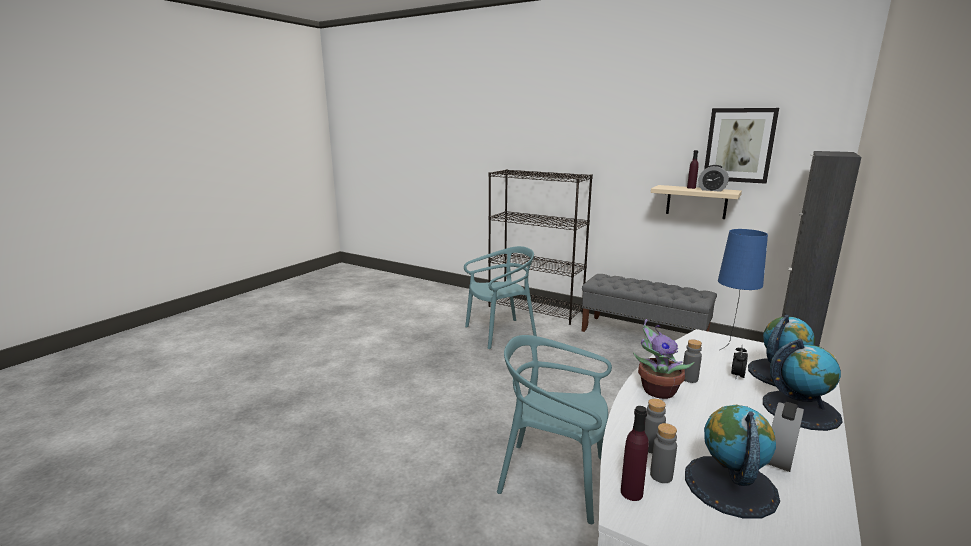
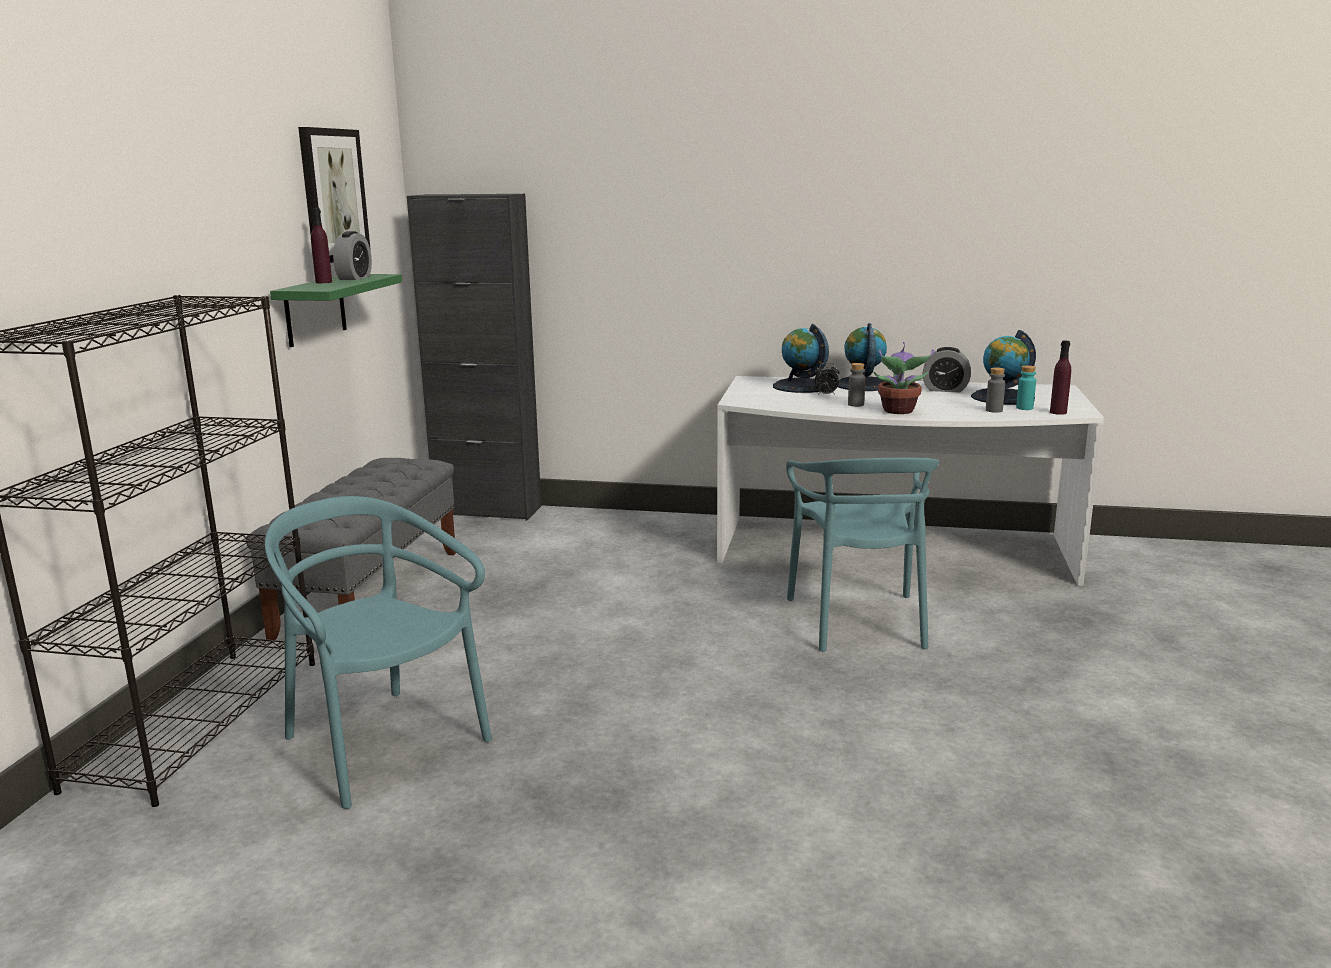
camera: 110 degrees left, 0 degrees up
(661, 476) = (1024, 408): grey bottle -> turquoise bottle
(696, 202) = (315, 310): beige shelf -> green shelf
(729, 350) = (765, 396): blue table lamp -> none

